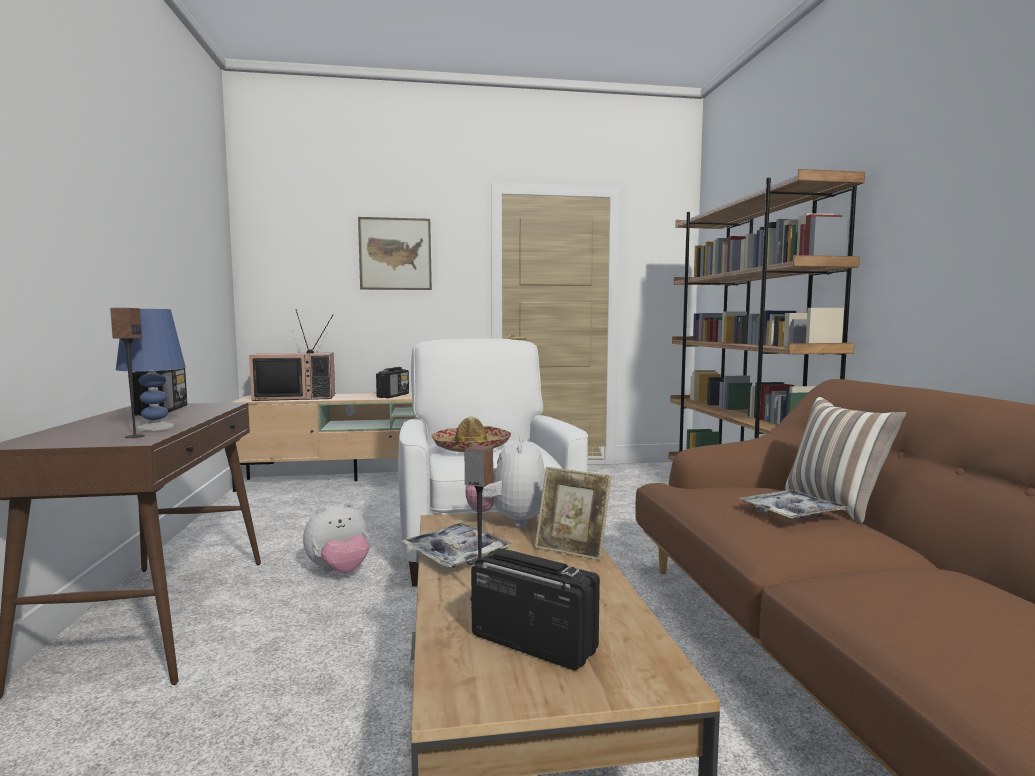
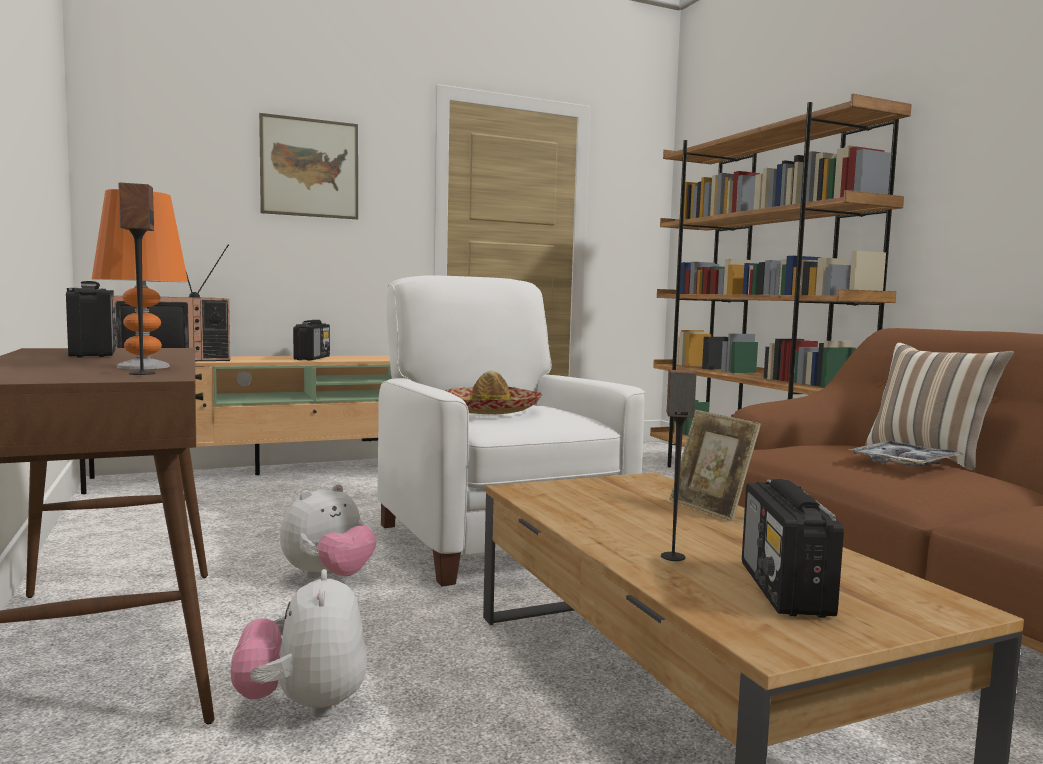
camera: 15 degrees left, 0 degrees up
(156, 427) = (144, 366): blue table lamp -> orange table lamp
(456, 554) = (587, 519): tray -> none
(508, 521) = (601, 486): plush toy -> plush toy (304, 706)
(532, 642) = (784, 590): radio -> radio turned 105 degrees counterclockwise
(572, 550) = (710, 509): picture frame -> picture frame turned 45 degrees clockwise

